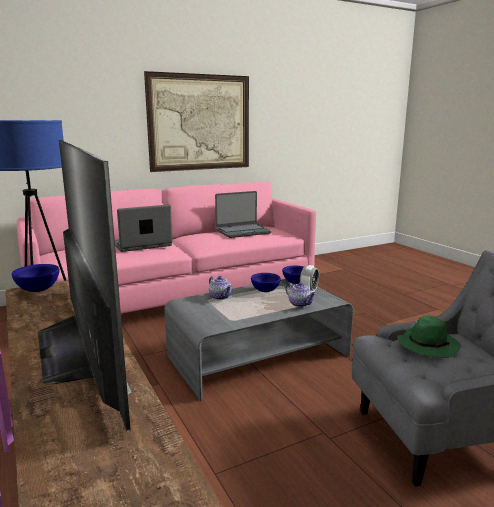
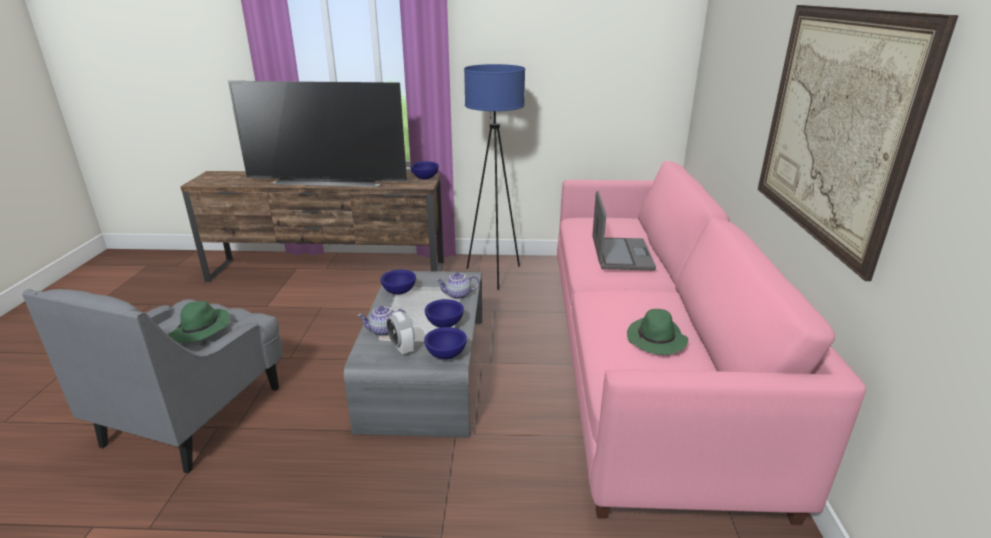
camera: 120 degrees right, 10 degrees up
(241, 317) = (399, 292): none -> blue bowl
(243, 231) = (656, 340): laptop -> green hat

